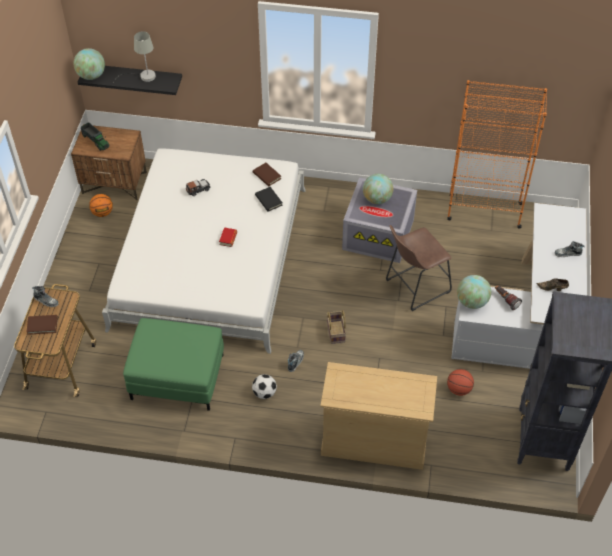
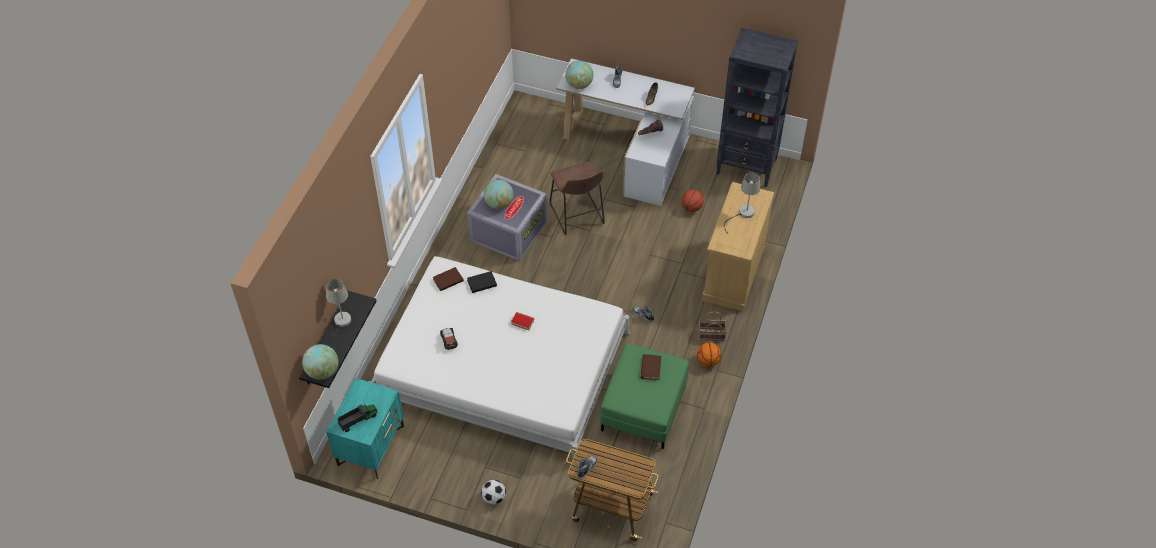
camera: 80 degrees left, 0 degrees up
(42, 325) = (618, 471): brown book -> brown book (650, 368)
(102, 213) = (413, 460): basketball -> basketball (708, 361)
(115, 183) = (371, 445): brown nightstand -> turquoise nightstand
(264, 393) = (673, 342): football -> football (494, 498)
(335, 331) = (615, 281): basket -> basket (710, 335)
(387, 391) = (743, 214): none -> grey table lamp
(472, 302) = (647, 154): globe -> globe (579, 85)
(484, 211) = (501, 151): orange bookcase -> none

